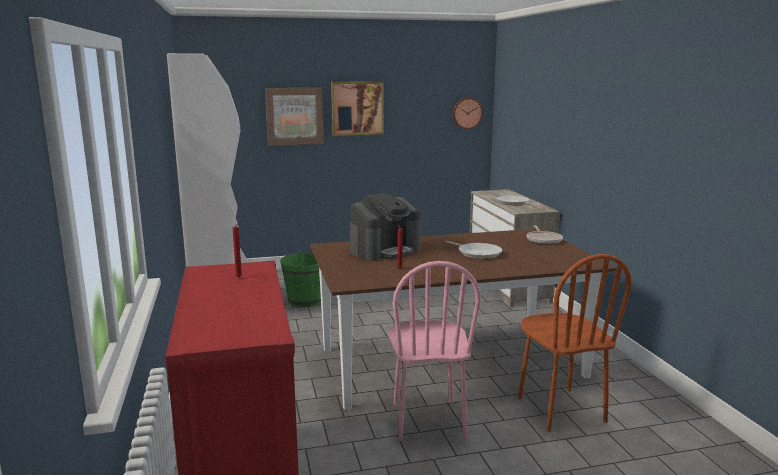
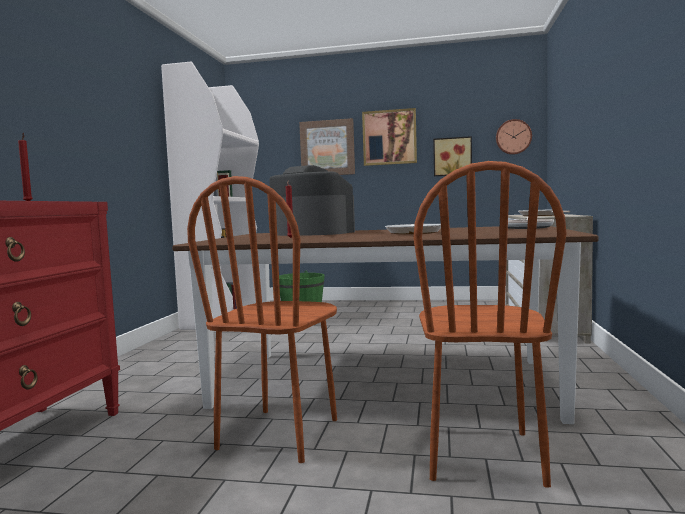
camera: 25 degrees right, 10 degrees down
(385, 250) = (311, 233): coffee machine -> coffee machine turned 135 degrees counterclockwise
(415, 129) = (452, 156): none -> picture
(427, 419) = (280, 434): pink chair -> brown chair

